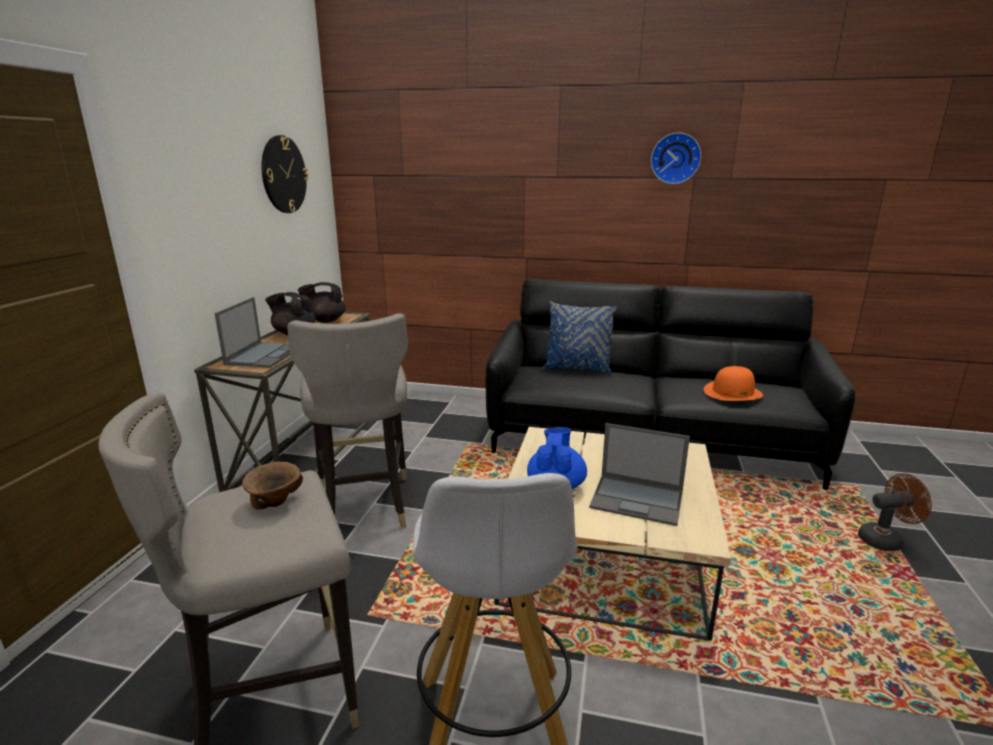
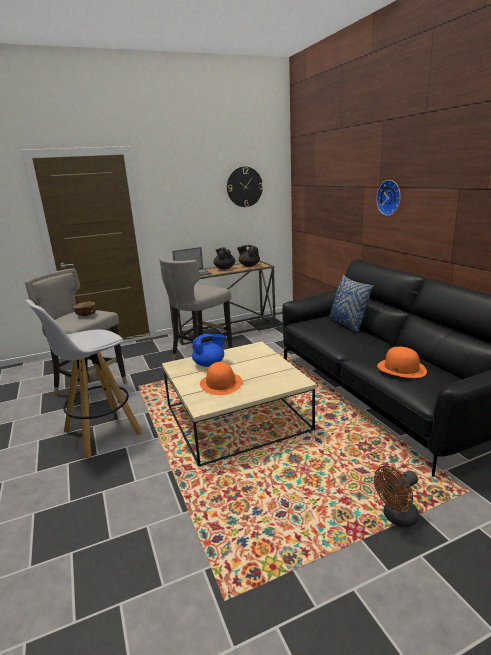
camera: 55 degrees right, 0 degrees up
(638, 500) = (221, 383): laptop -> orange hat
(675, 158) = (445, 172): wall clock -> wall clock (390, 197)
(885, 540) = (396, 518): brown fan -> brown fan turned 105 degrees clockwise

